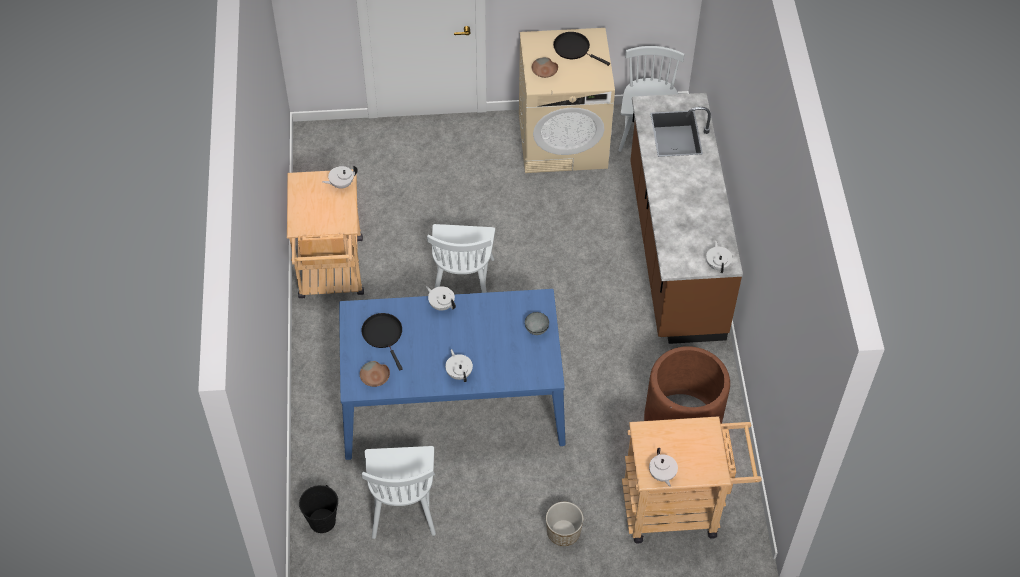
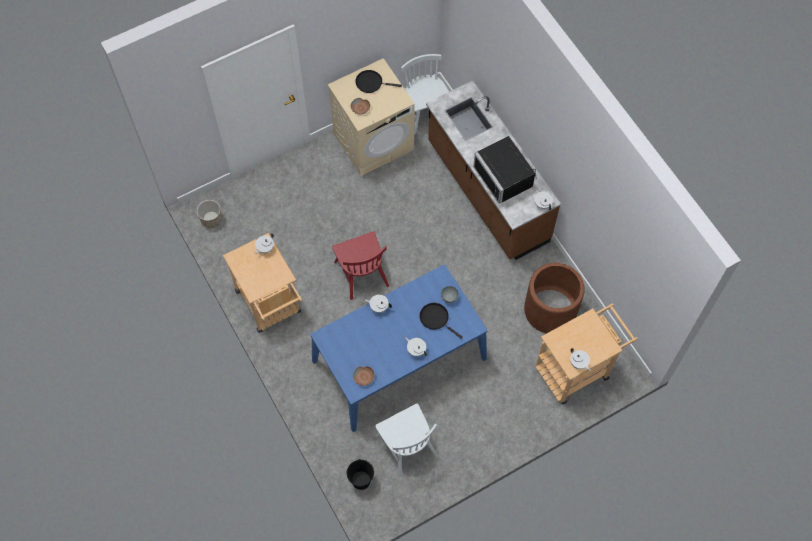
camera: 25 degrees left, 10 degrees up
(383, 335) = (353, 345): black frying pan -> black frying pan (436, 318)
(462, 282) = (361, 273): white chair -> red chair
(563, 532) = (515, 417): planter -> planter (211, 219)
(688, 215) = (506, 176): none -> black microwave

